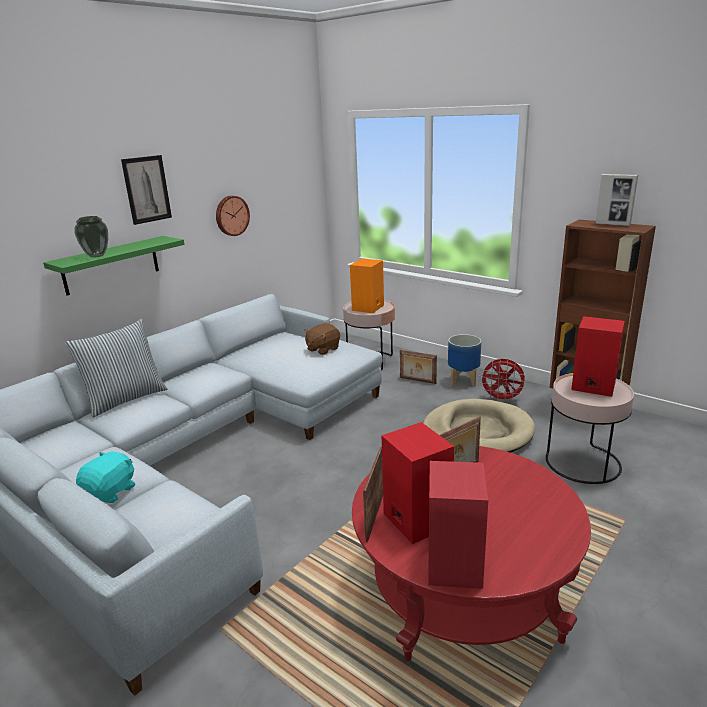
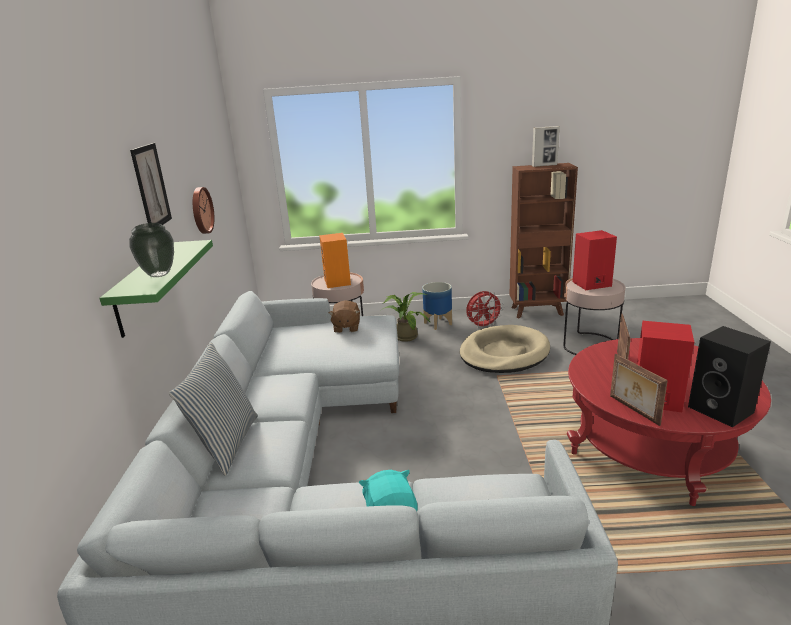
camera: 40 degrees left, 0 degrees up
(417, 381) = (405, 336): picture frame -> potted plant
(456, 566) = (722, 410): red speaker -> black speaker

